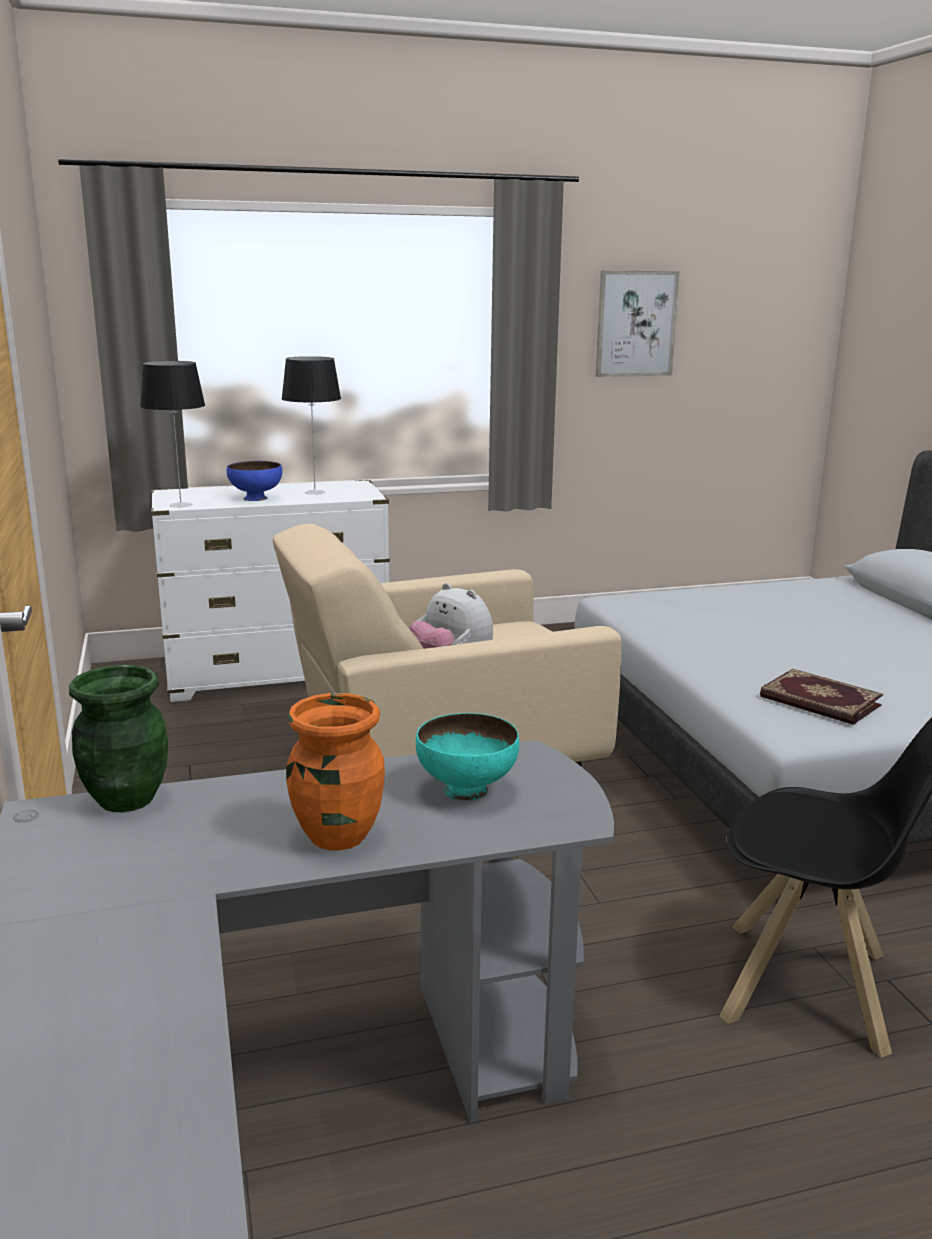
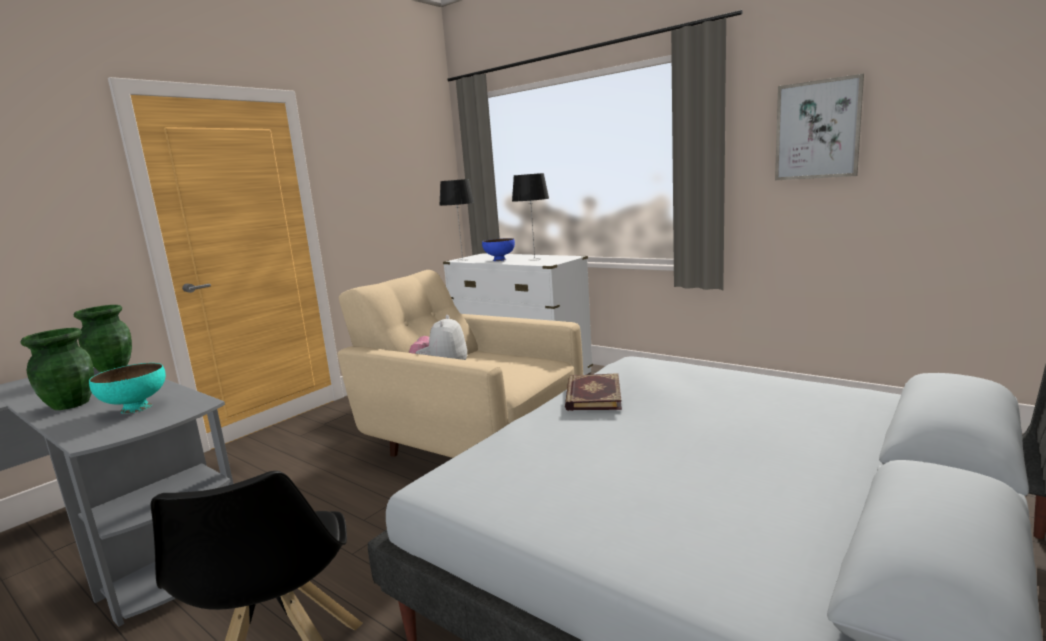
camera: 55 degrees right, 5 degrees down
(337, 835) = (71, 404): orange vase -> green vase
(819, 702) = (521, 474): book -> book (592, 395)

